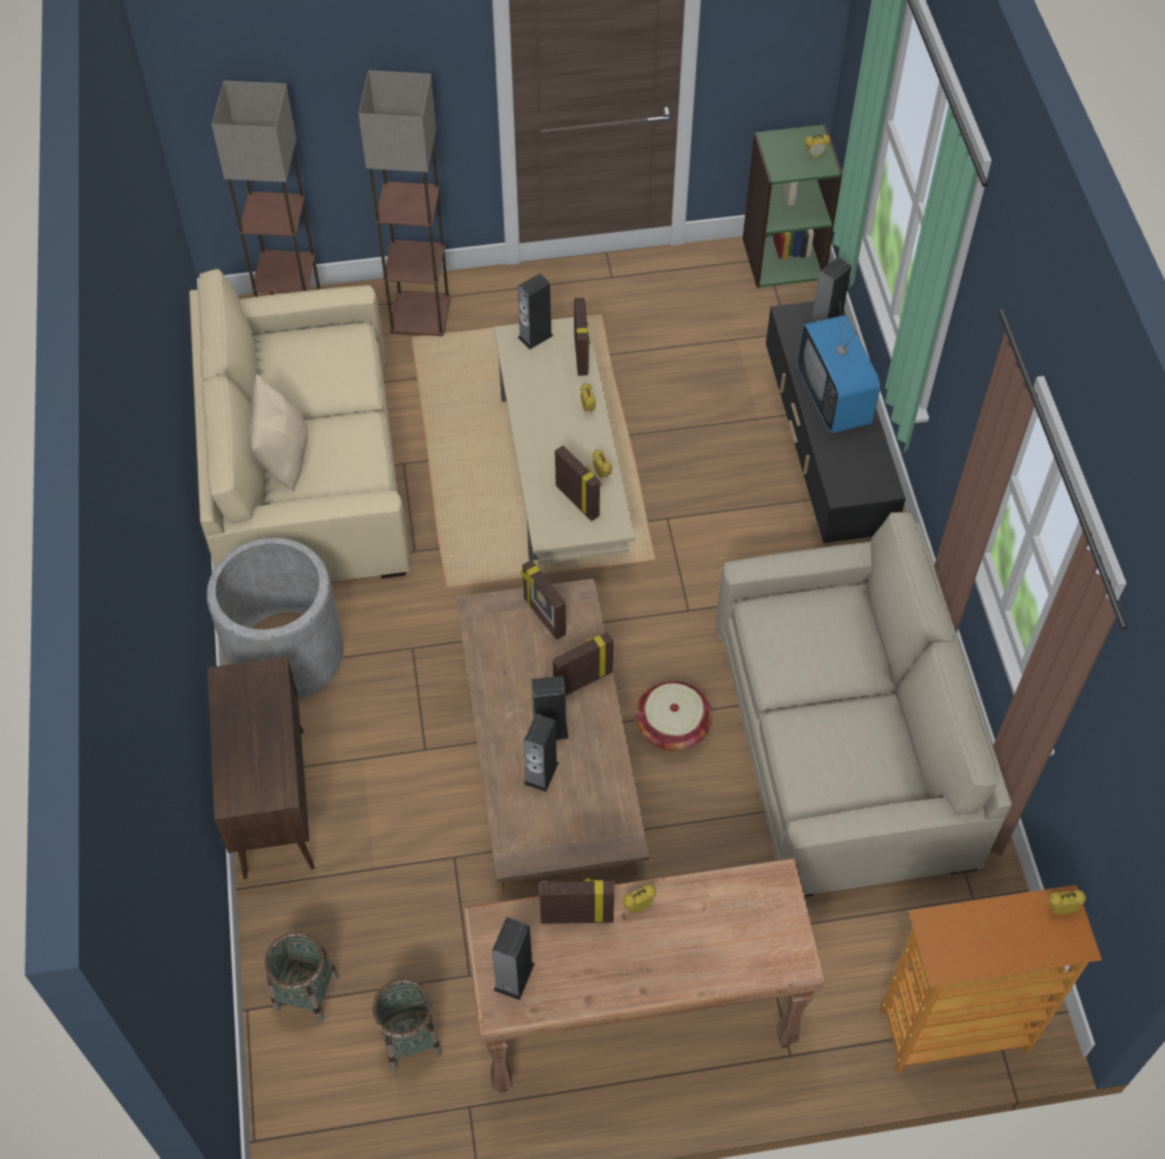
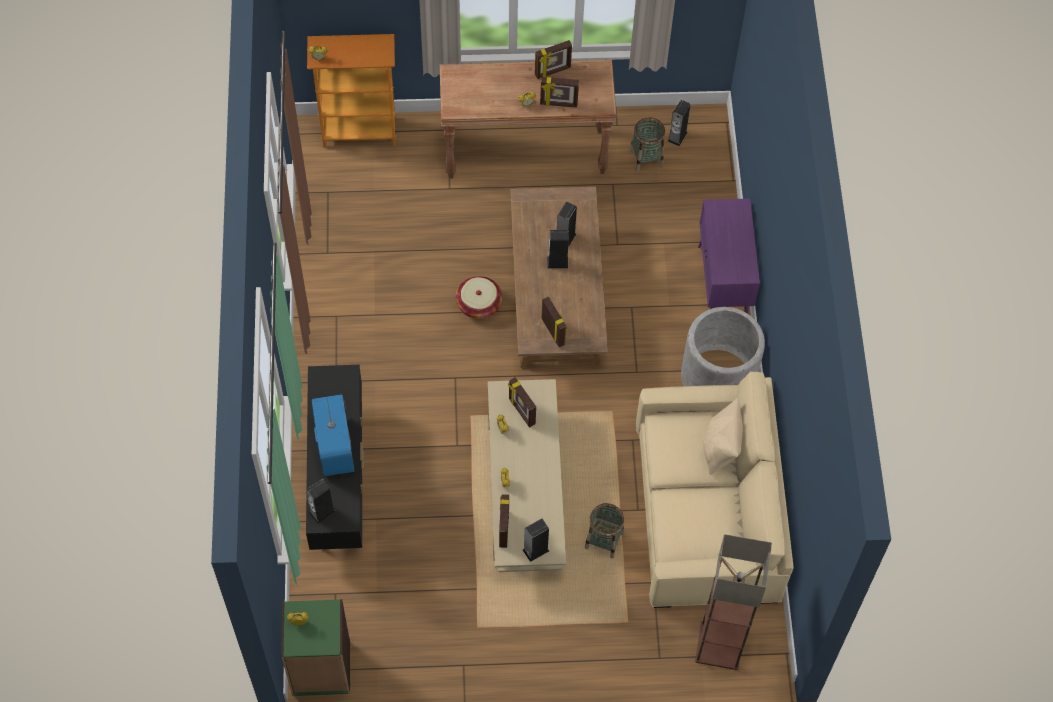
camera: 175 degrees left, 5 degrees up
(274, 801) = (722, 286): brown cabinet -> purple cabinet
(306, 992) = (701, 185): basket -> basket (604, 540)
(419, 314) = (620, 645): floor lamp -> none
(514, 976) = (593, 81): speaker -> speaker (677, 136)
(582, 681) = (534, 289): picture frame -> picture frame (553, 71)
(845, 743) = (376, 283): beige sofa -> none

